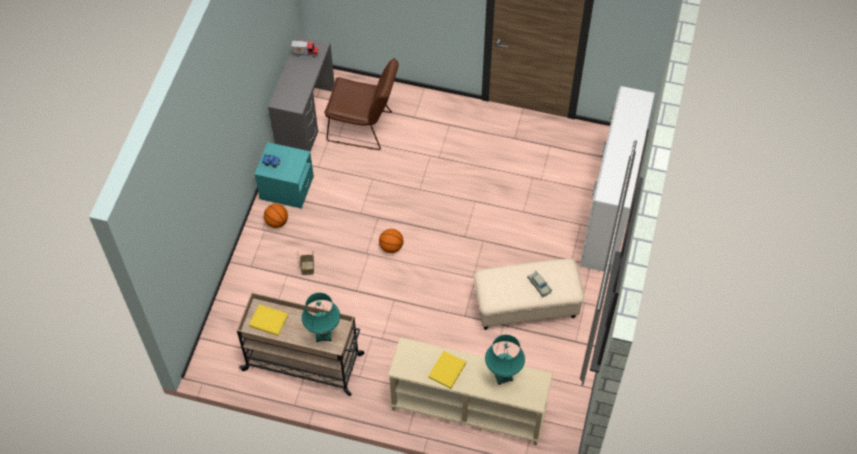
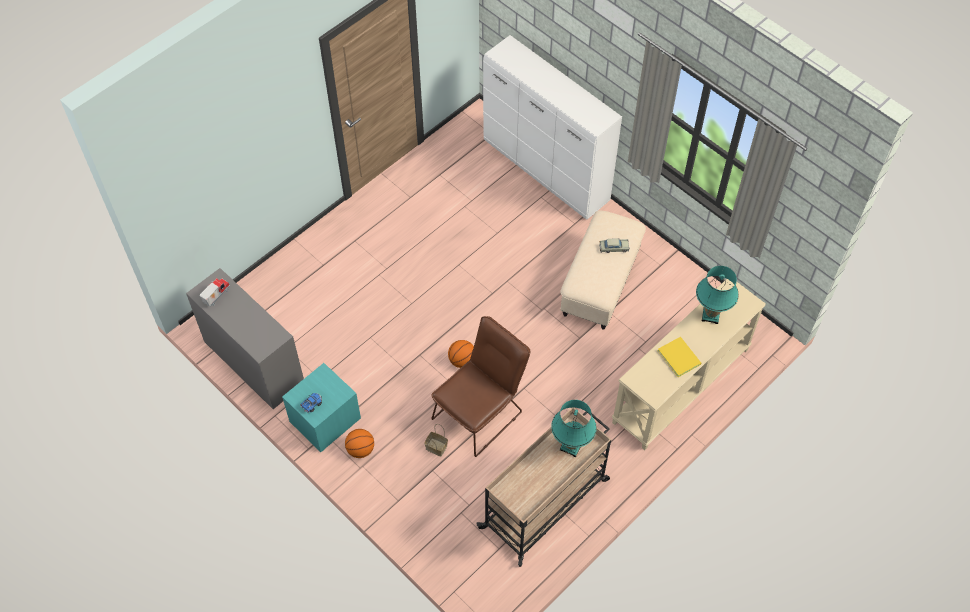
camera: 60 degrees left, 0 degrees up
(269, 322) = (525, 490): yellow book -> none
(364, 127) = (302, 314): brown chair -> brown chair (481, 412)

